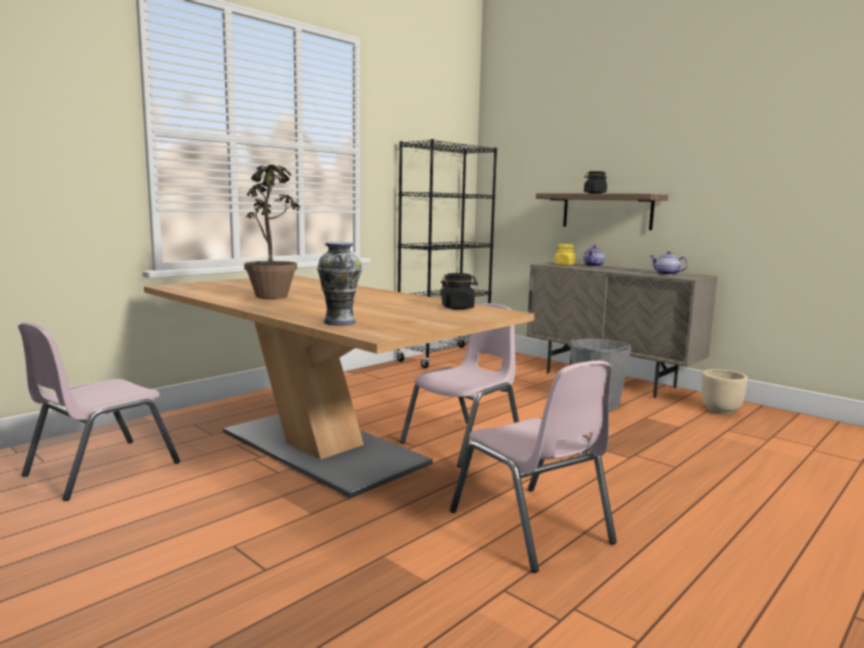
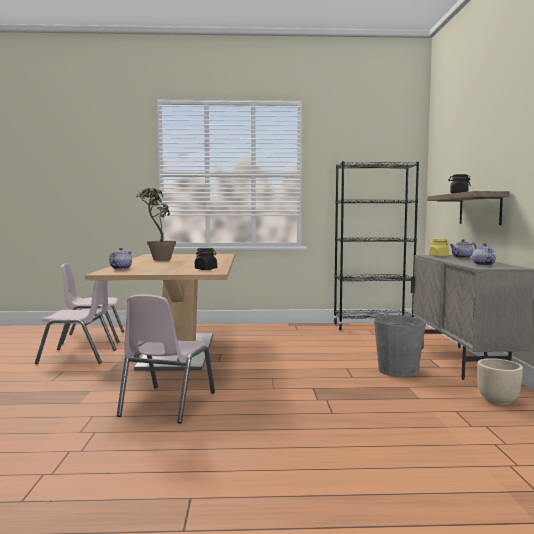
camera: 45 degrees right, 5 degrees down
(339, 322) = (120, 268): vase -> teapot
(463, 442) = (246, 366): pink chair -> pink chair (78, 356)

